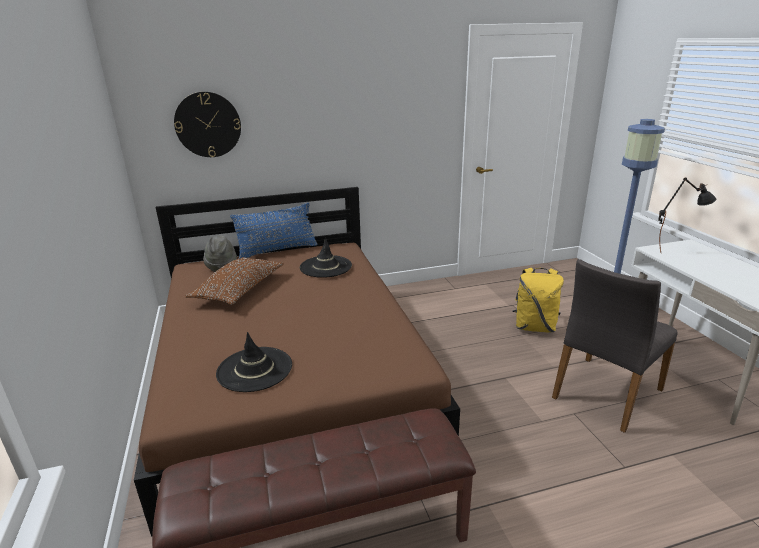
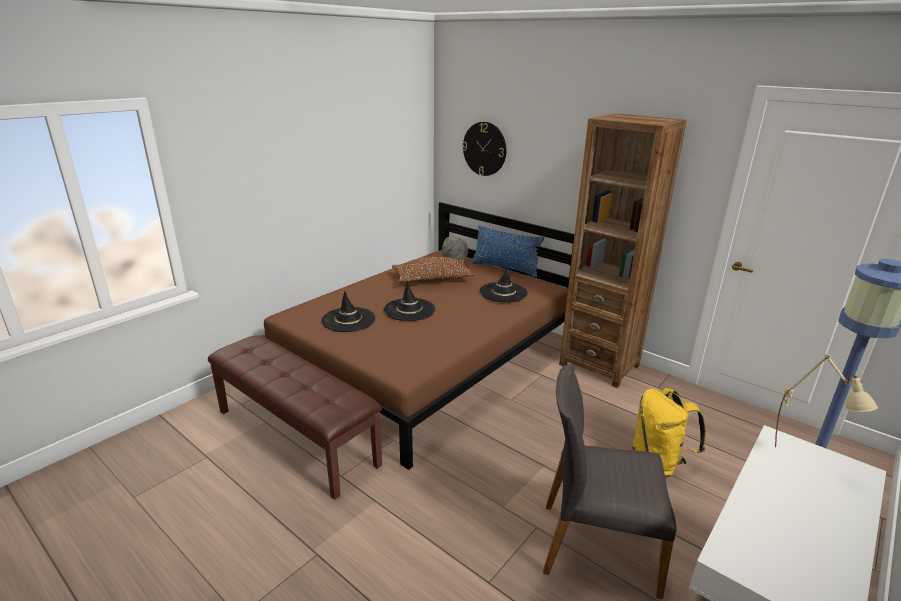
camera: 55 degrees right, 0 degrees up
(288, 323) = (409, 310): none -> black hat
(404, 296) = (599, 365): none -> brown bookcase
(675, 251) = (805, 459): black table lamp -> beige table lamp

